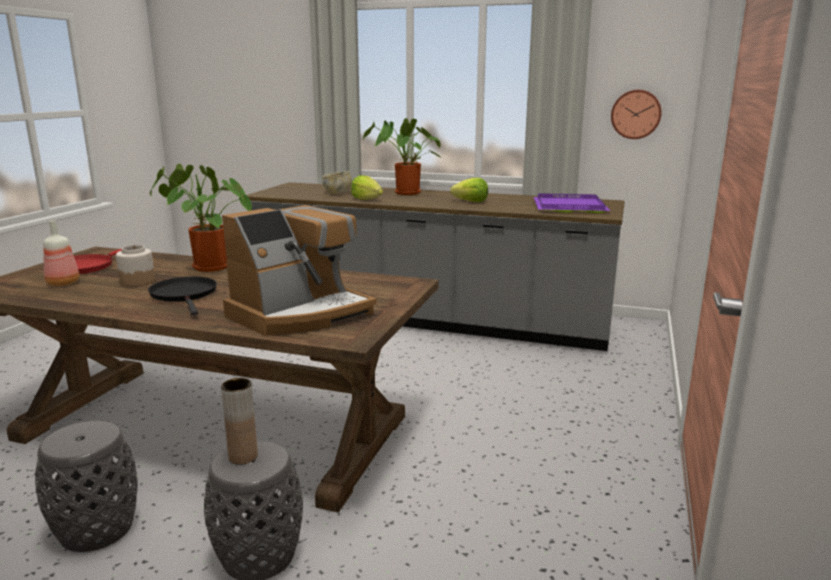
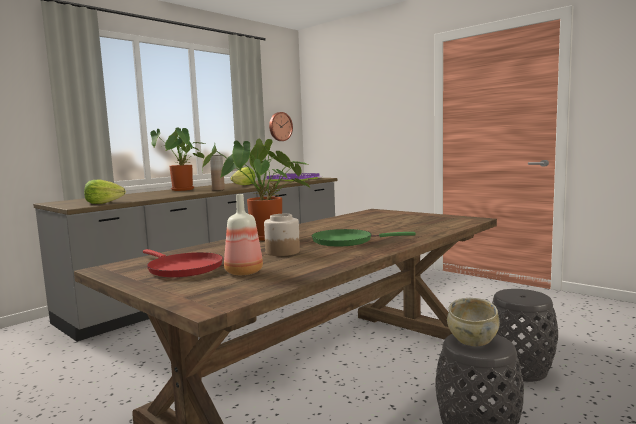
camera: 65 degrees left, 10 degrees down
(185, 295) = (346, 241): black frying pan -> green frying pan
(243, 457) = (518, 297): brown vase -> brown vase (218, 190)
(300, 314) = (421, 224): coffee machine -> none
(338, 193) = (137, 196): beige bowl -> beige bowl (472, 340)
(366, 199) = (184, 193): lettuce -> lettuce (103, 203)

